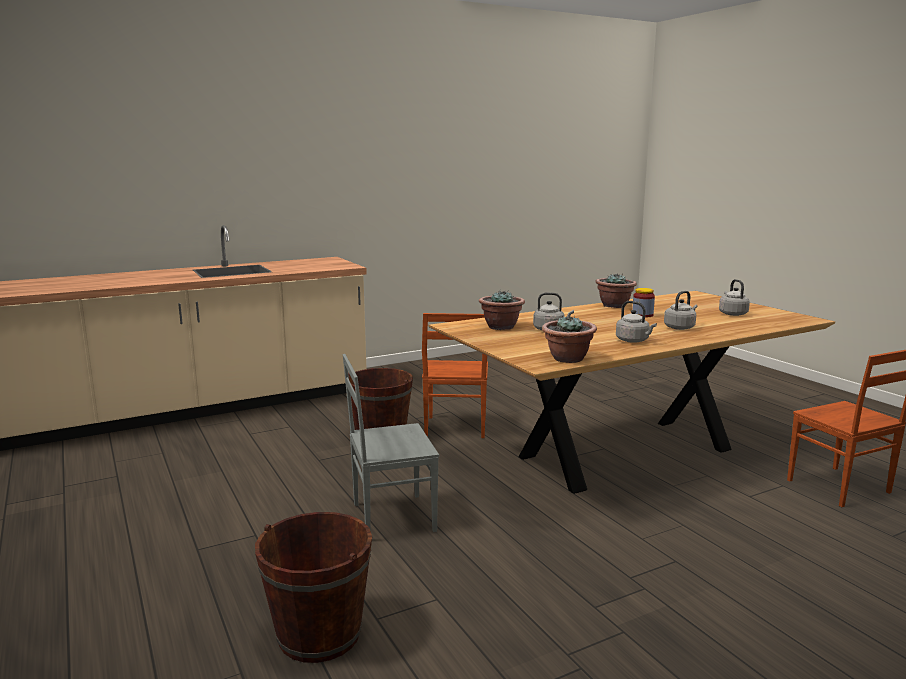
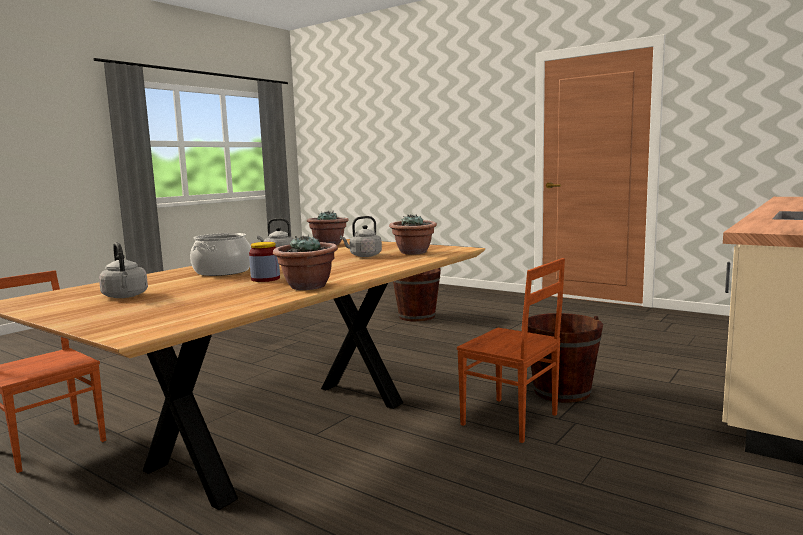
camera: 155 degrees right, 5 degrees down
(391, 517) = (448, 348): grey chair -> none
(454, 427) = (510, 420): brown chair -> brown chair turned 150 degrees clockwise
(680, 327) = (223, 271): grey kettle -> cooking pot

